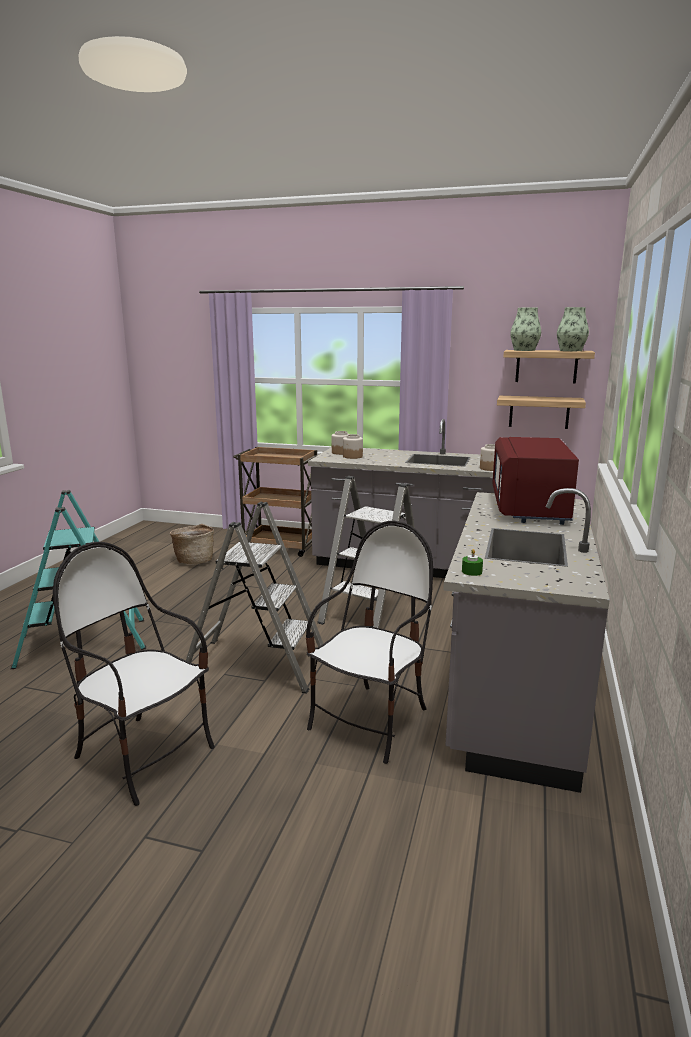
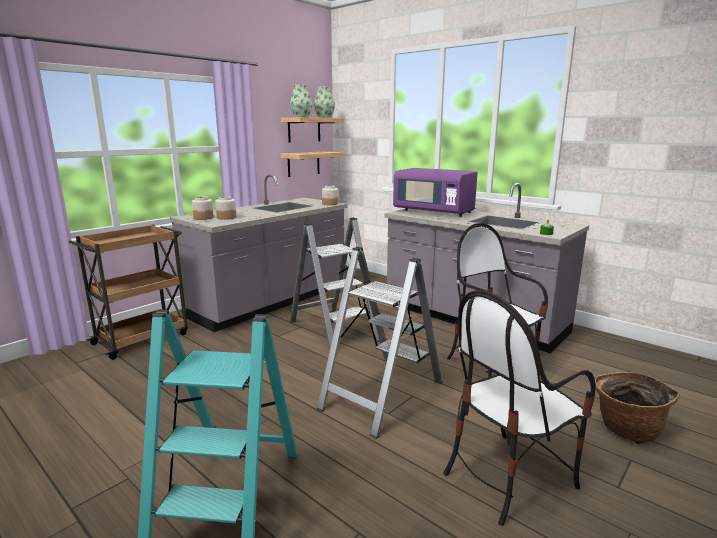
camera: 65 degrees left, 0 degrees up
(194, 560) = (91, 391): basket -> basket (626, 430)
(529, 508) = (434, 212): red microwave -> purple microwave

